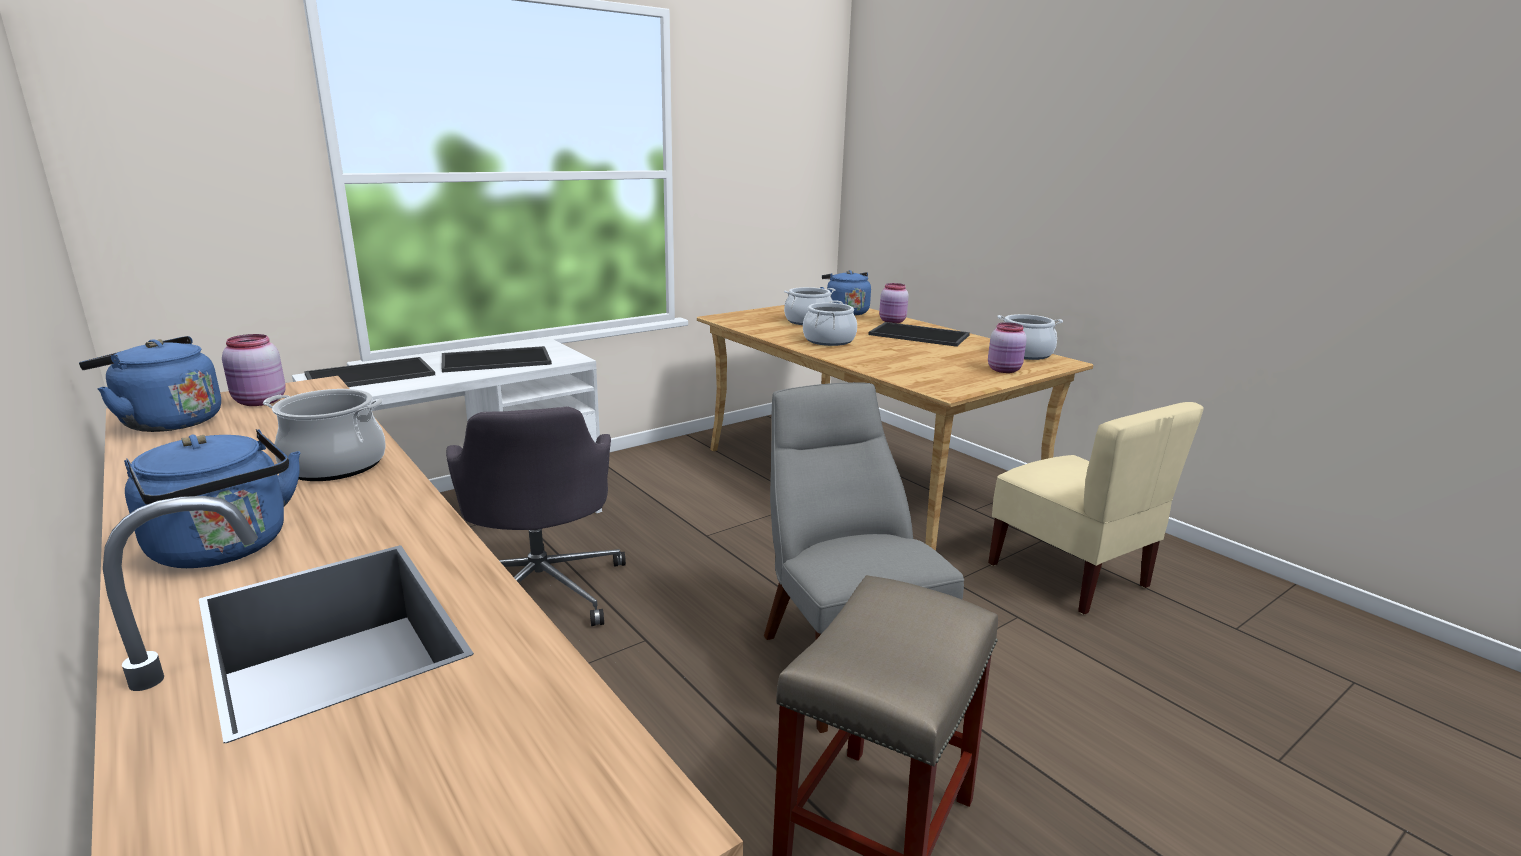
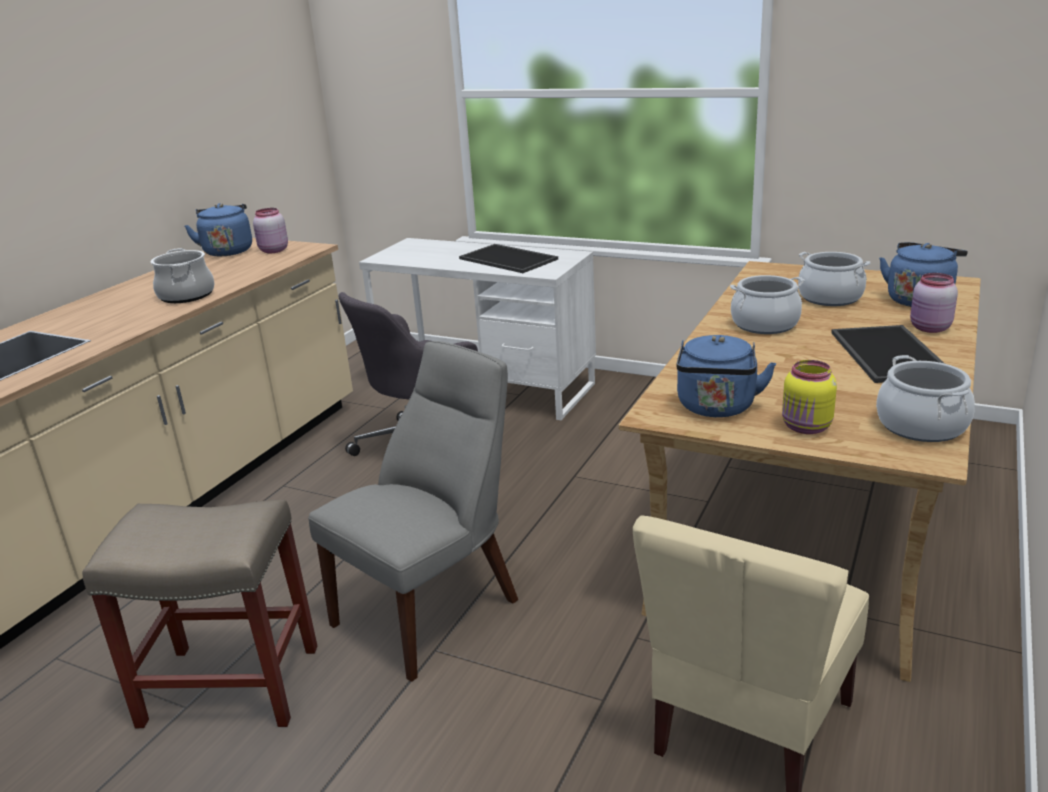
camera: 65 degrees right, 5 degrees up
(225, 549) = (78, 316): blue kettle -> blue kettle (716, 408)
(369, 375) = (428, 249): tray -> none
(1005, 370) = (806, 428): pink jar -> yellow jar

